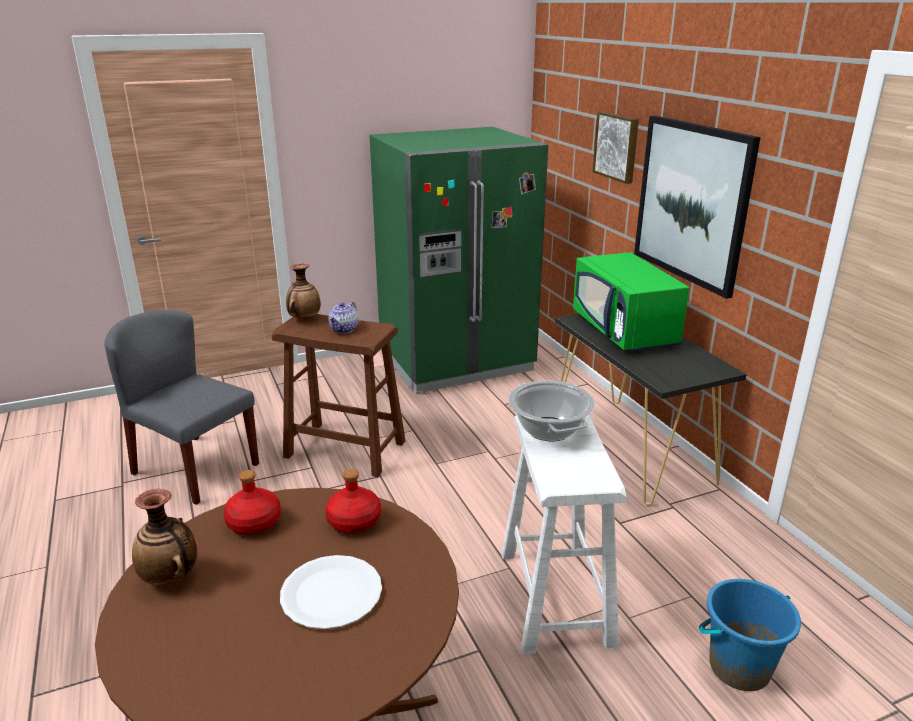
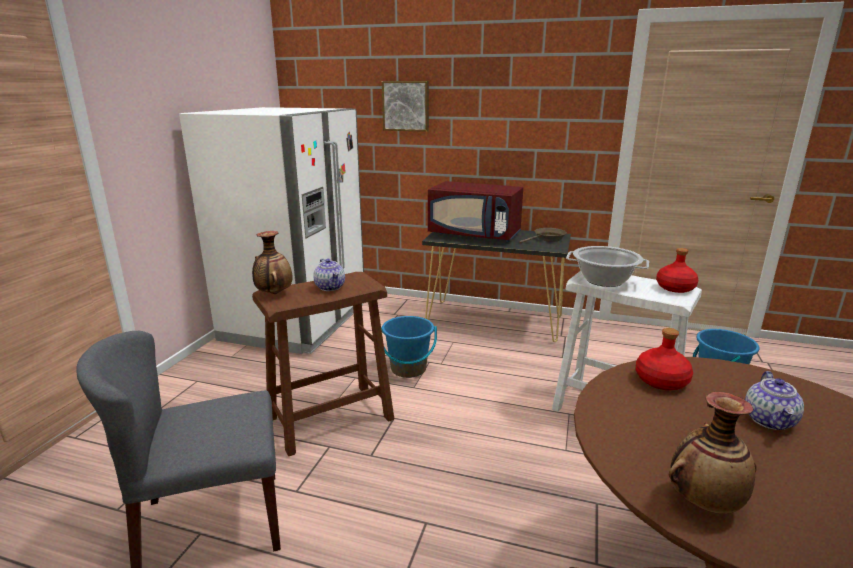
camera: 50 degrees left, 5 degrees down
(254, 523) = (629, 426): red bottle -> red bottle (675, 288)
(332, 594) = (770, 420): white plate -> teapot
(456, 361) = (296, 322): green fridge -> white fridge
(461, 447) = (408, 369): none -> blue bucket
(624, 331) = (475, 235): green microwave -> red microwave
(692, 202) = (497, 132): picture -> none
(693, 368) = (547, 239): none -> brown frying pan

